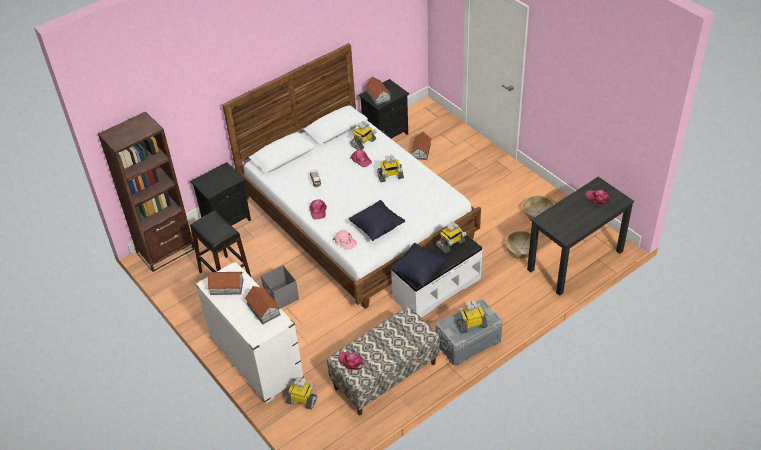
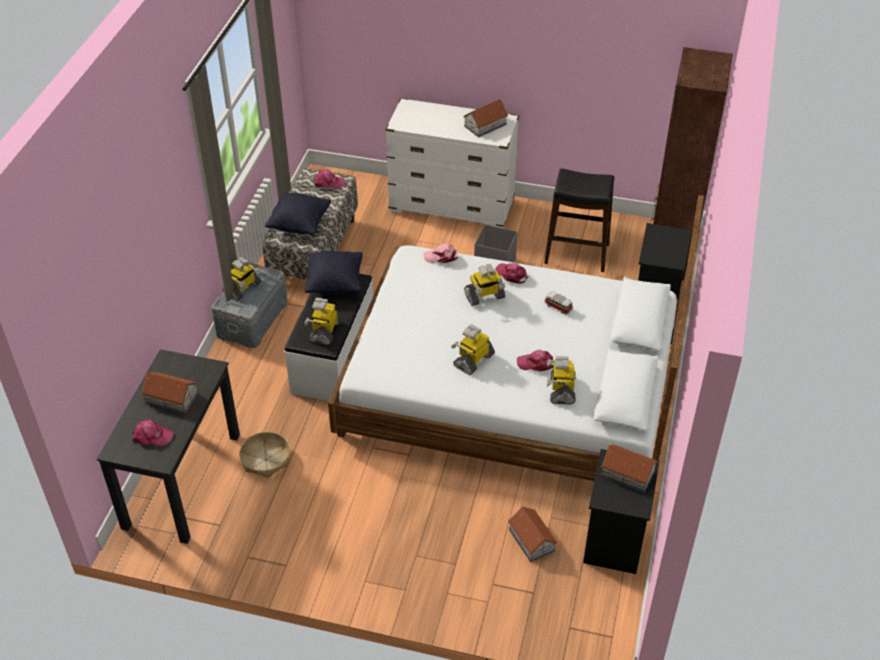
camera: 140 degrees right, 0 degrees up
(263, 310) = (427, 125): toy house -> toy house (171, 398)
(302, 400) = (373, 199): toy robot -> toy robot (484, 296)
(377, 228) = (421, 289): black pillow -> black pillow (299, 225)
(538, 212) = (278, 528): basket -> none

